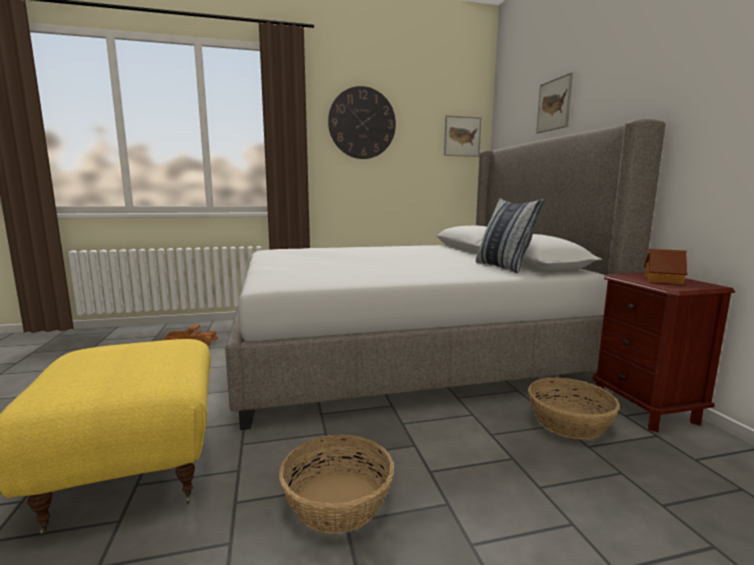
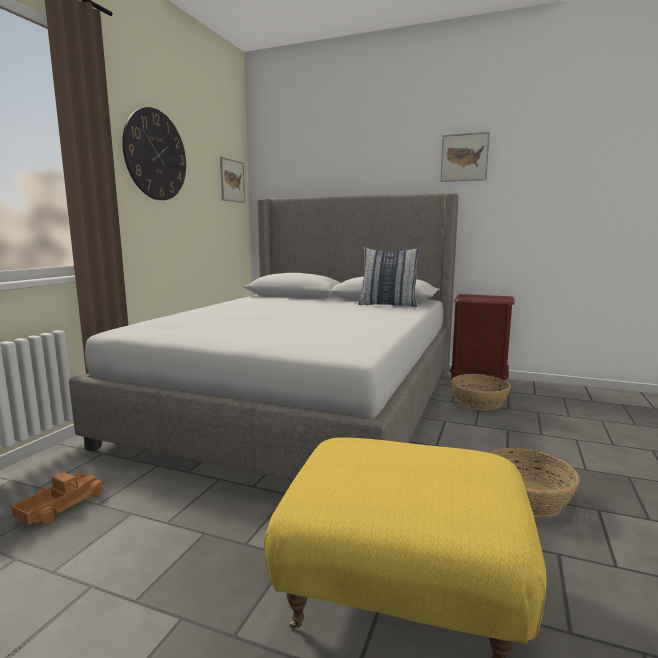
camera: 55 degrees left, 0 degrees up
(554, 104) = (342, 166): picture -> picture (464, 157)
(663, 280) = (484, 297): toy house -> none

